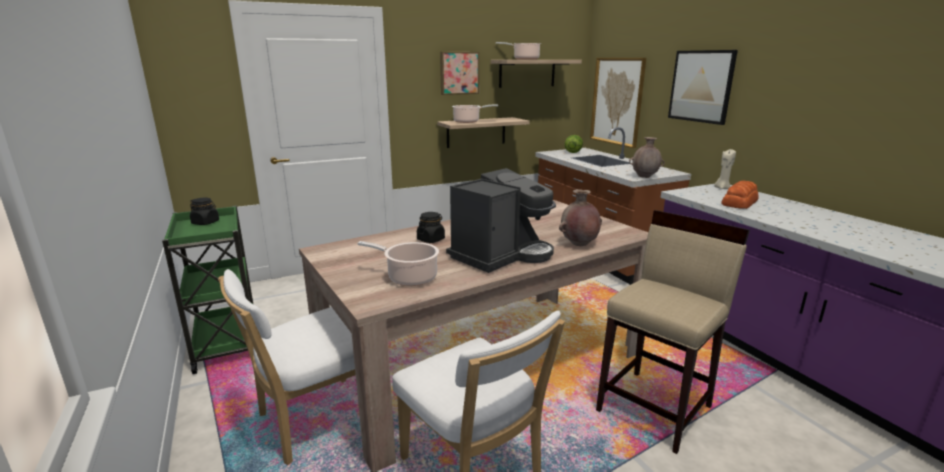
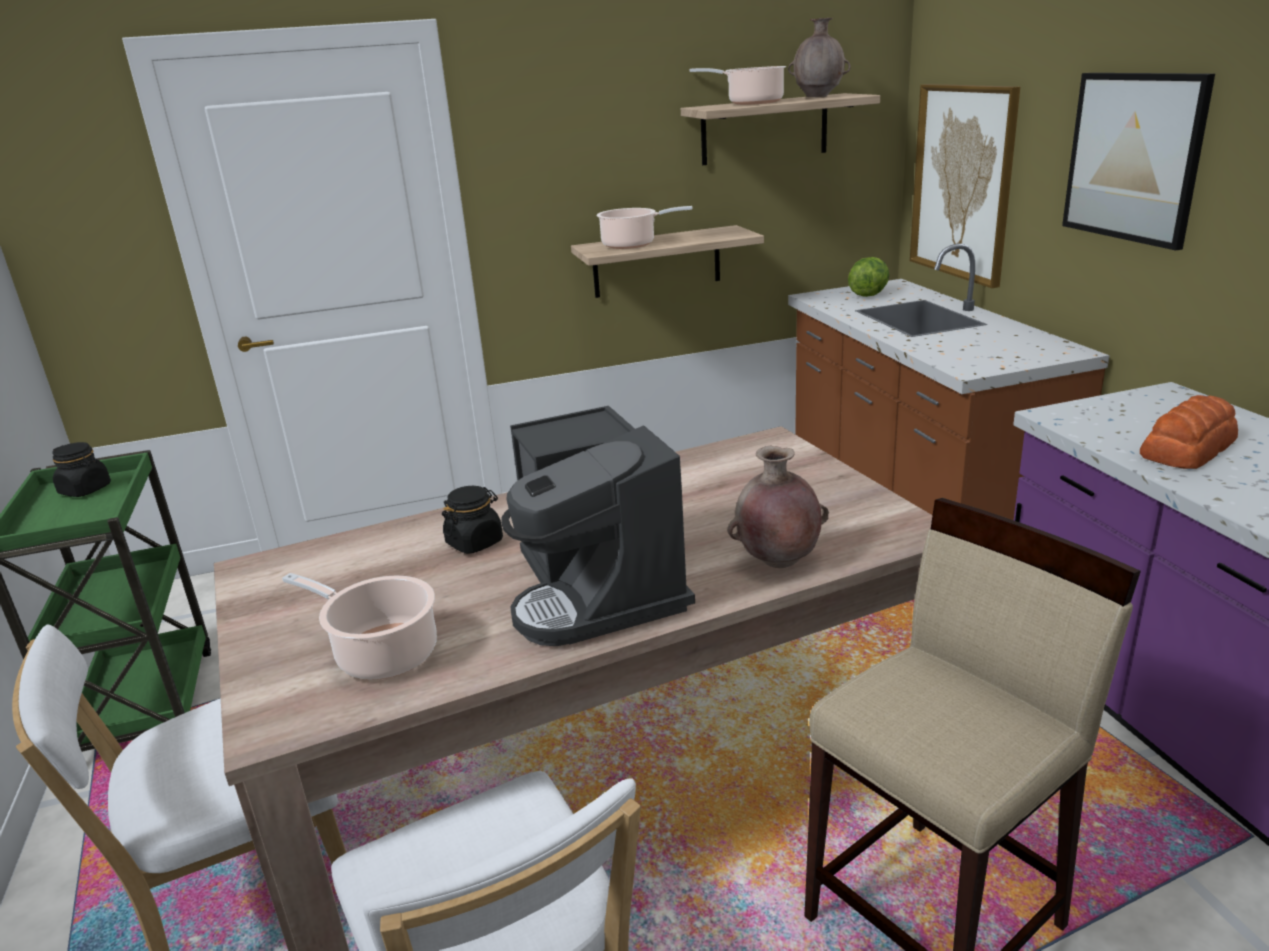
camera: 10 degrees right, 5 degrees up
(459, 73) = (611, 142): picture -> none
(501, 255) = (597, 591): coffee machine -> coffee machine turned 105 degrees clockwise
(645, 177) = (996, 367): brown vase -> brown vase (818, 97)
(722, 188) = (1164, 401): beige candle -> none

